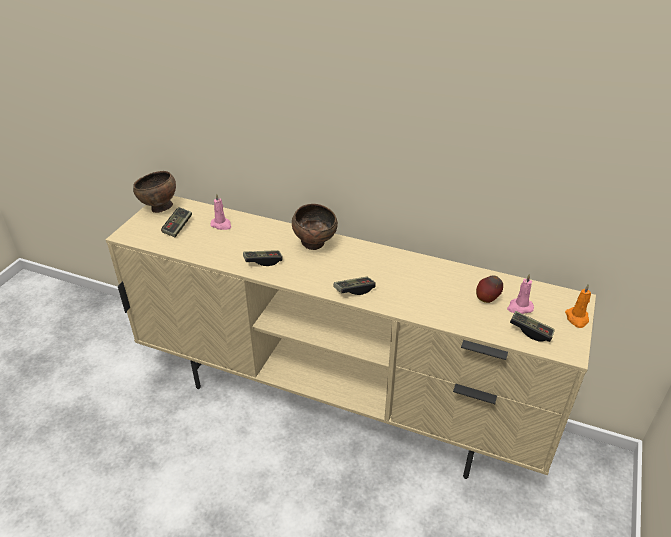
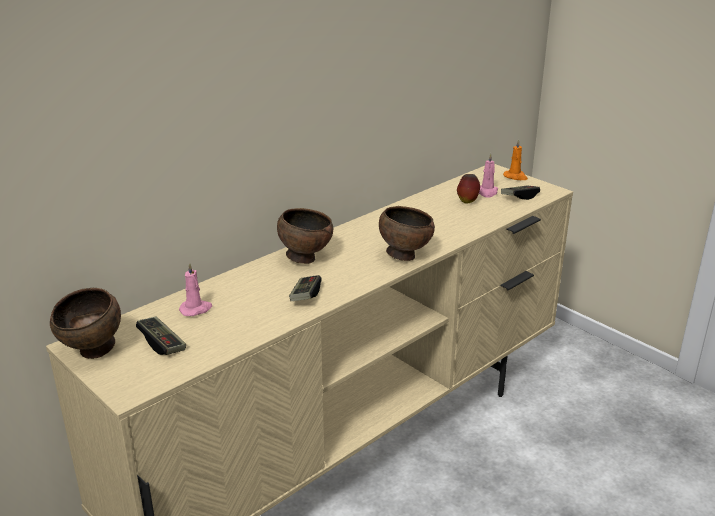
camera: 65 degrees left, 10 degrees down
(354, 290) = (404, 255): game controller -> brown bowl

